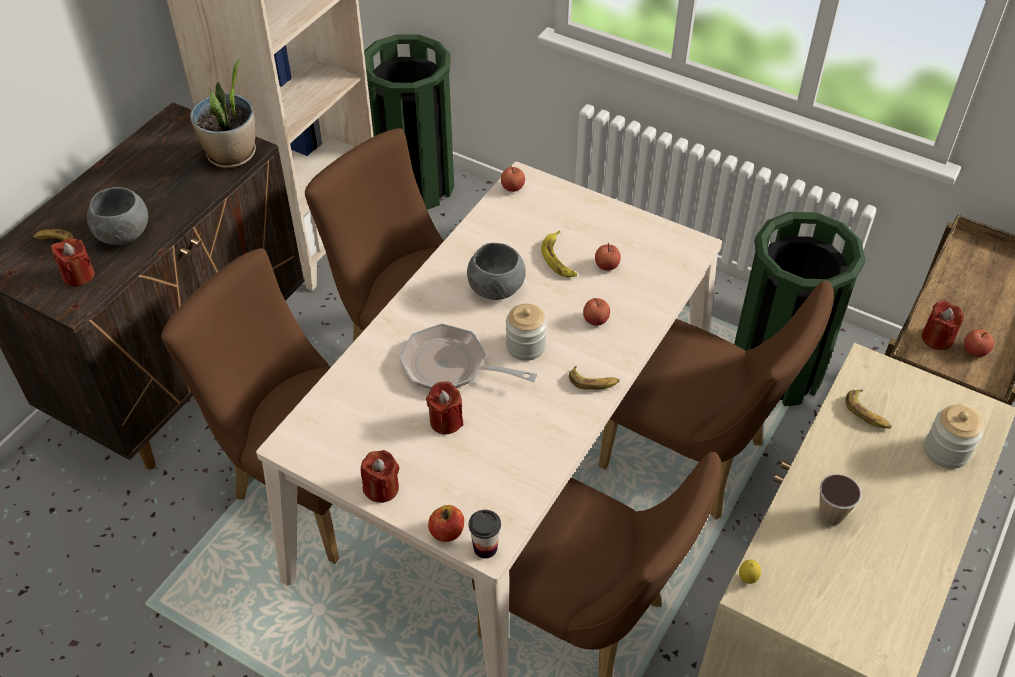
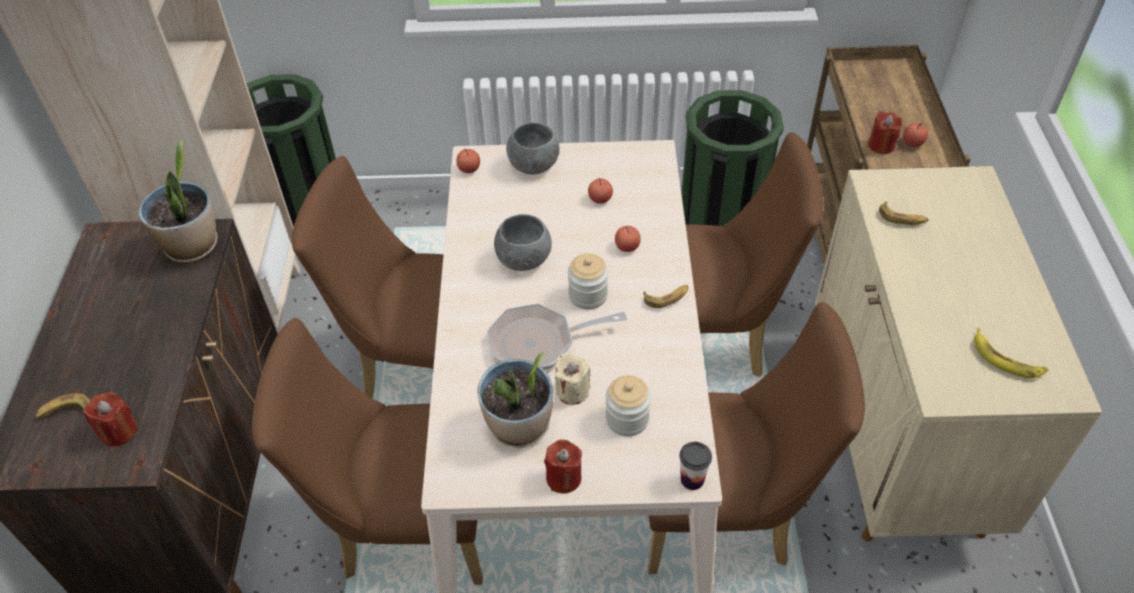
camera: 30 degrees left, 0 degrees up
(123, 234) = (136, 369): grey bowl -> grey bowl (533, 166)
(380, 428) = (519, 427): none -> potted plant
(446, 421) = (572, 391): red candle -> beige candle
(447, 532) = (650, 484): apple -> none
(559, 259) = (557, 211): banana -> banana (1006, 359)
(747, 579) = (927, 387): lemon -> none
(831, 515) = (942, 306): cup -> none
(946, 450) = (975, 219): jar -> jar (627, 419)

